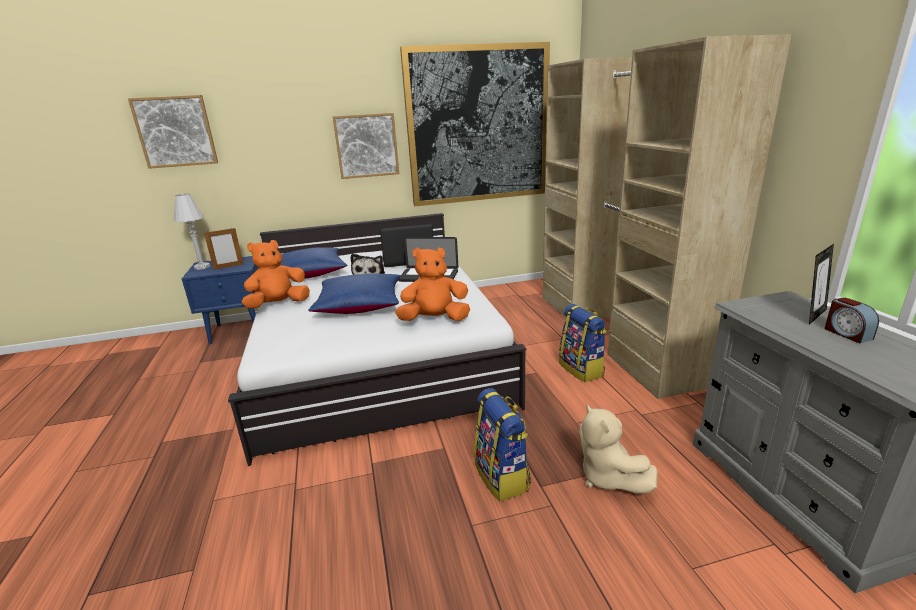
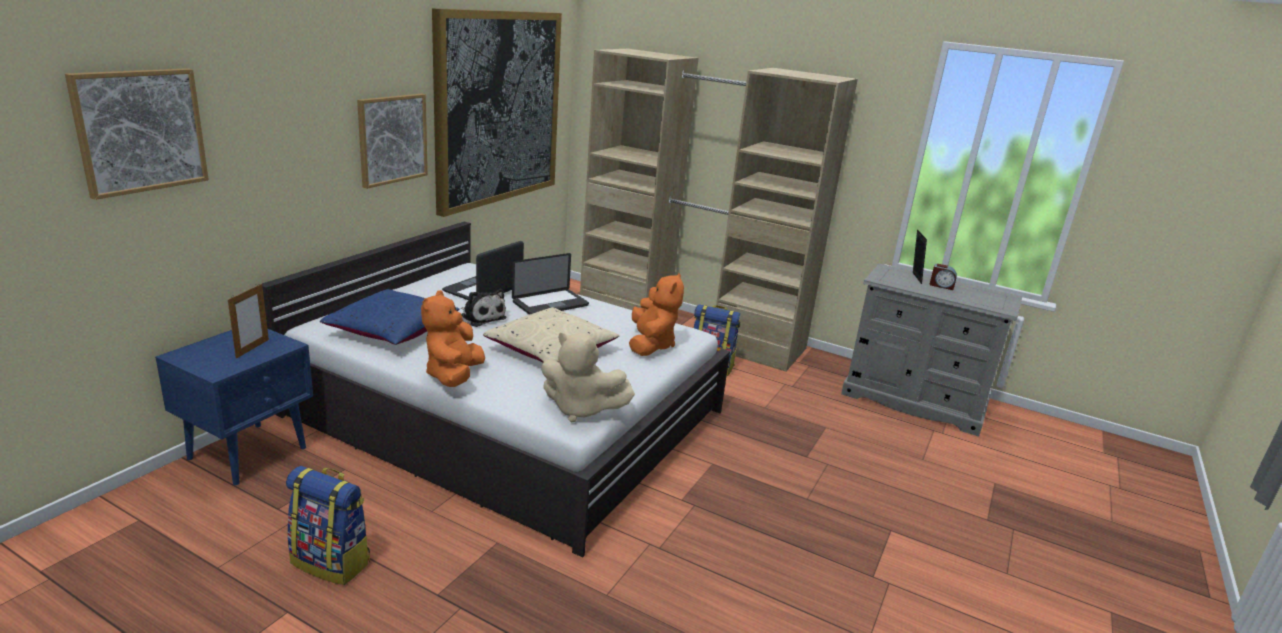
camera: 50 degrees left, 0 degrees up
(202, 267) = (201, 359): white table lamp -> none
(359, 305) = (551, 351): blue pillow -> beige pillow
(434, 319) = (651, 345): orange plush toy -> orange plush toy turned 150 degrees clockwise
(502, 477) = (778, 462): backpack -> backpack (332, 562)
(607, 477) = (830, 433): beige plush toy -> beige plush toy (581, 409)

